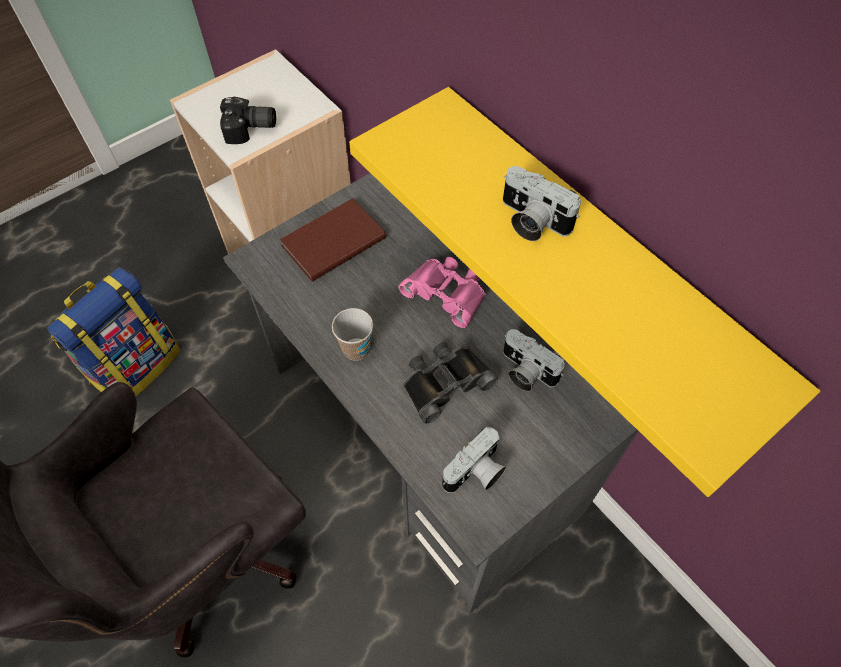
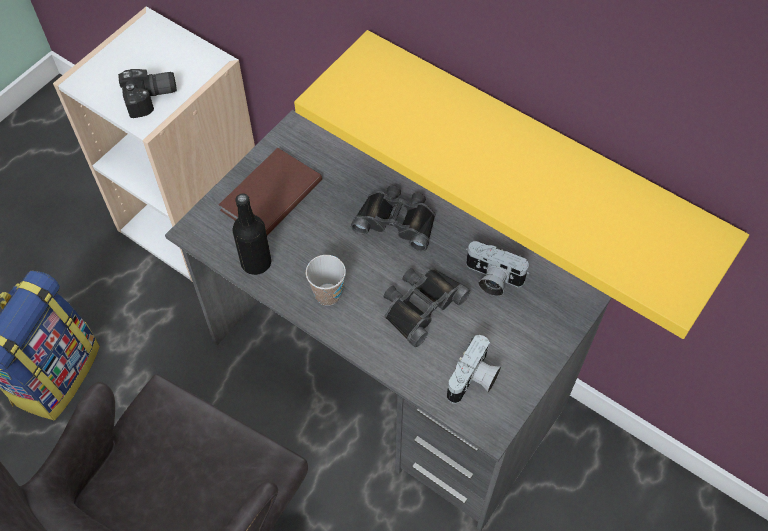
camera: 15 degrees left, 0 degrees up
(298, 302) = (256, 262): none -> black bottle
(446, 292) = (397, 221): pink binoculars -> black binoculars
(531, 221) = (481, 142): camera -> none

